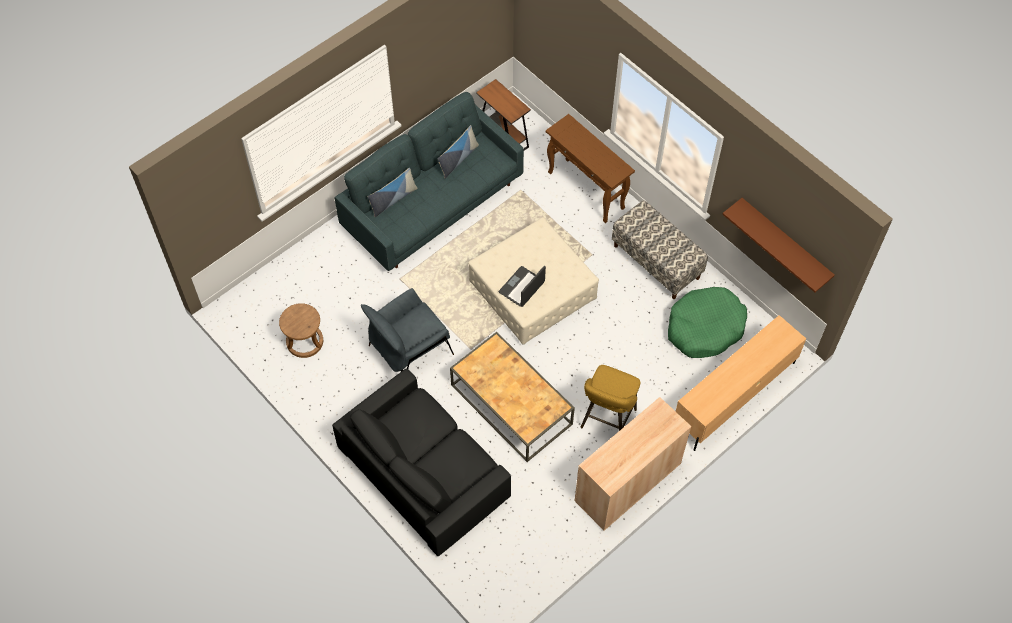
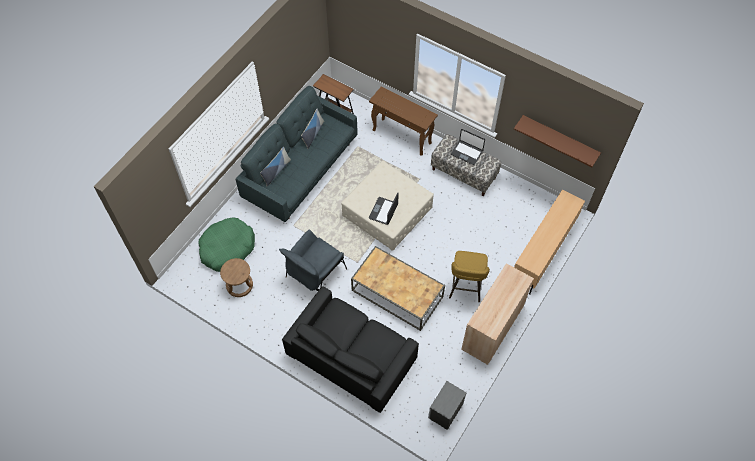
camera: 15 degrees left, 0 degrees up
(526, 577) = (445, 411): none -> nightstand
(663, 233) = (467, 152): none -> laptop
(704, 328) = (509, 210): green dog bed -> green dog bed (227, 248)

